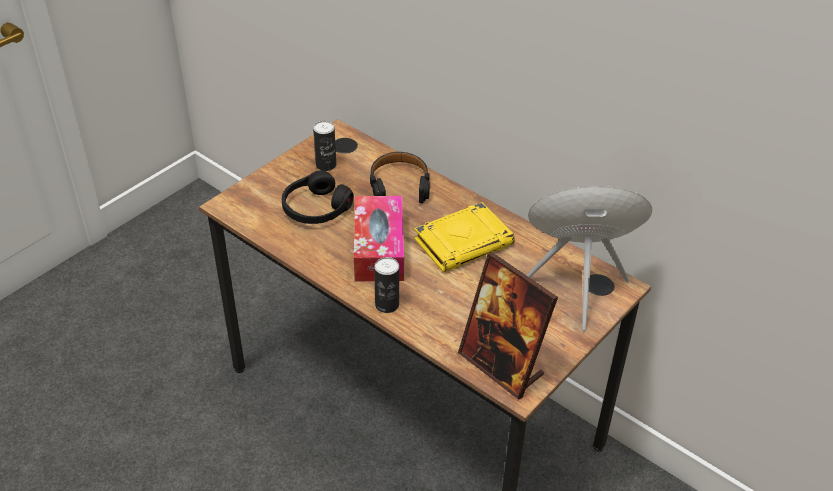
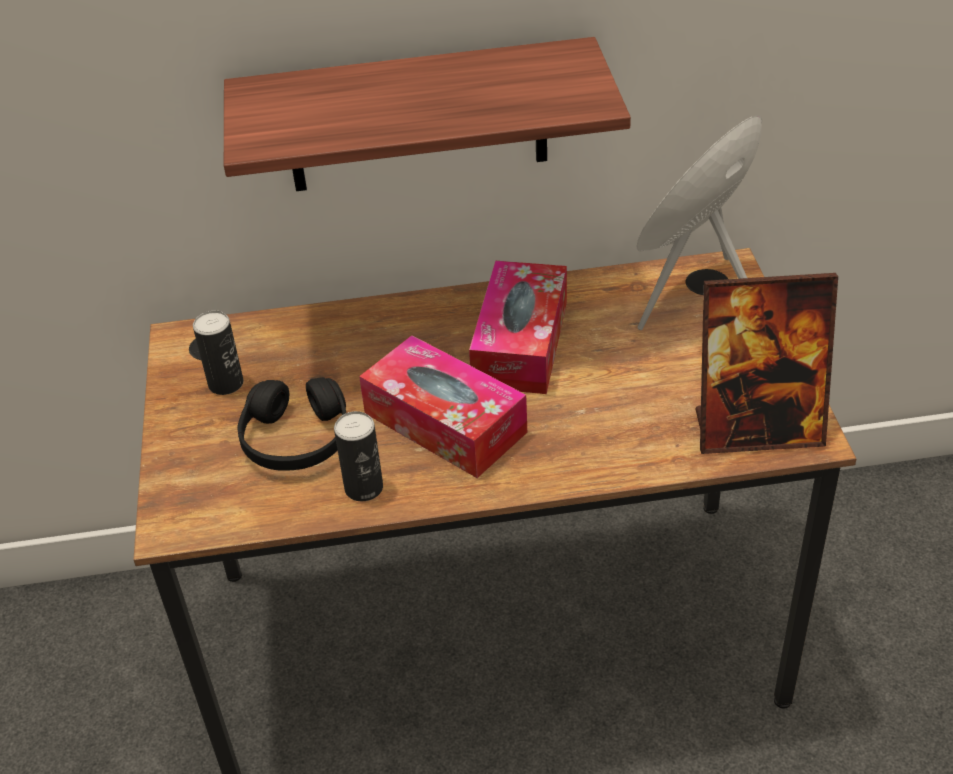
camera: 45 degrees left, 0 degrees up
(387, 304) = (552, 471): can -> can (364, 488)
(399, 184) = (352, 339): black headphones -> none
(464, 242) = (520, 343): yellow book -> tissue box
(482, 83) = (416, 117): none -> shelf

